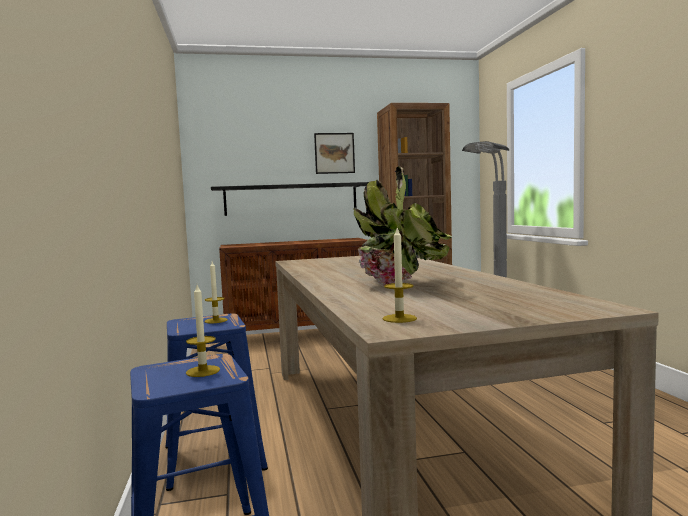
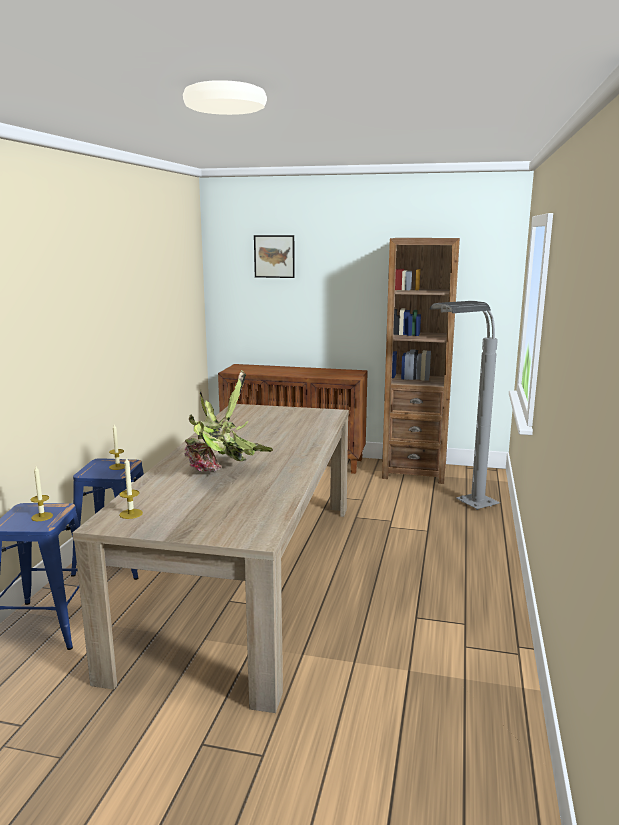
camera: 25 degrees right, 10 degrees up
(291, 199) = (302, 324): black shelf -> none
(334, 153) = (348, 280): picture -> picture (274, 256)

